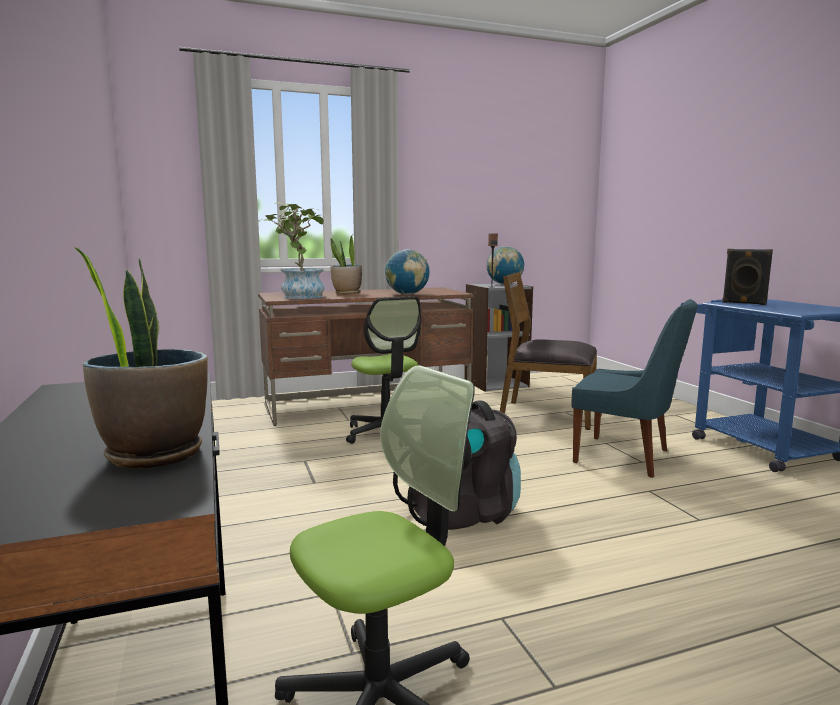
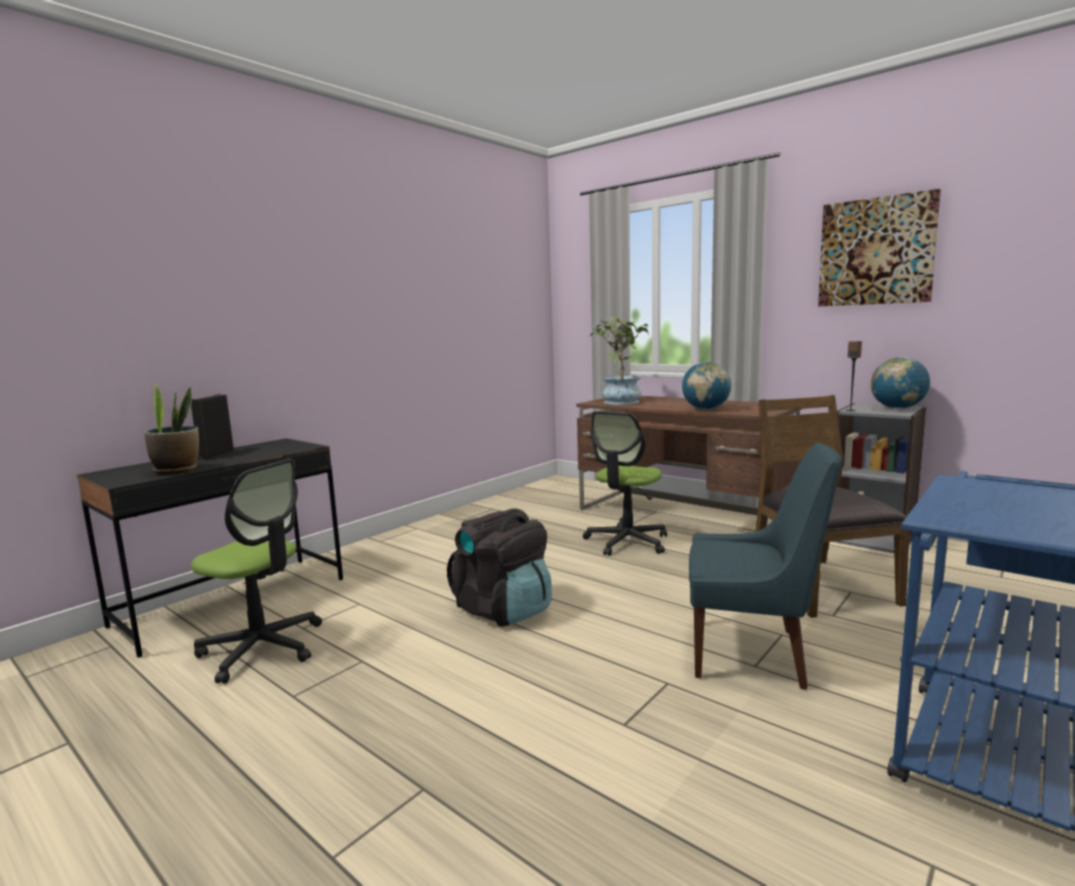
camera: 60 degrees right, 0 degrees up
(347, 293) = (667, 402): potted plant -> none
(472, 167) = (876, 252): none -> picture
(626, 457) = (752, 654): blue chair -> blue chair turned 75 degrees counterclockwise
(744, 303) = (993, 489): black speaker -> black speaker (215, 454)

